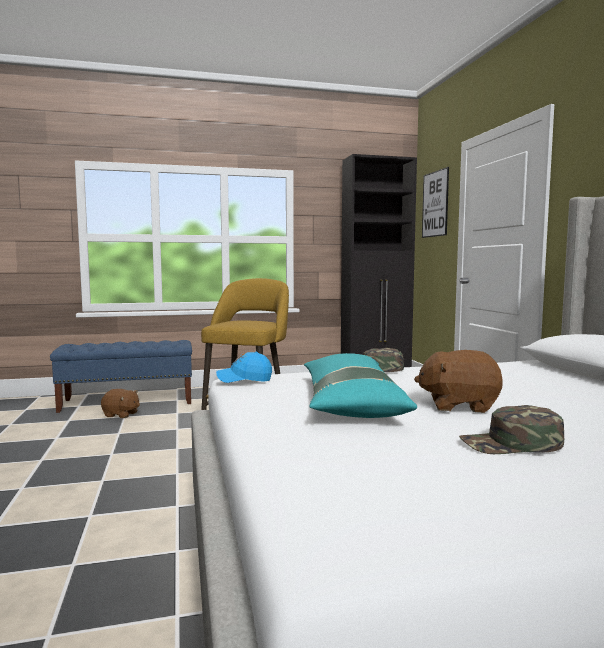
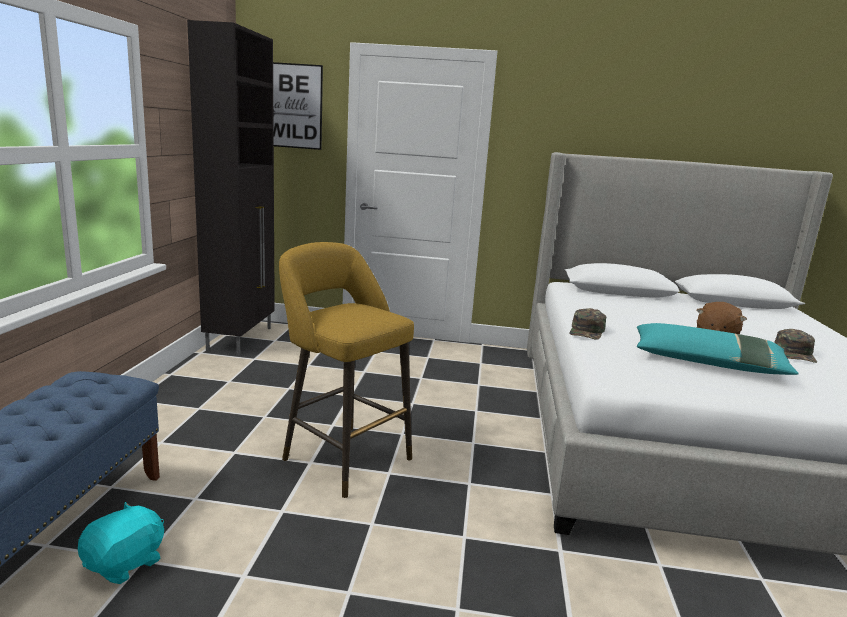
camera: 70 degrees left, 10 degrees up
(121, 415) = (125, 563): brown plush toy -> turquoise plush toy
(244, 379) = (632, 379): blue cap -> none

